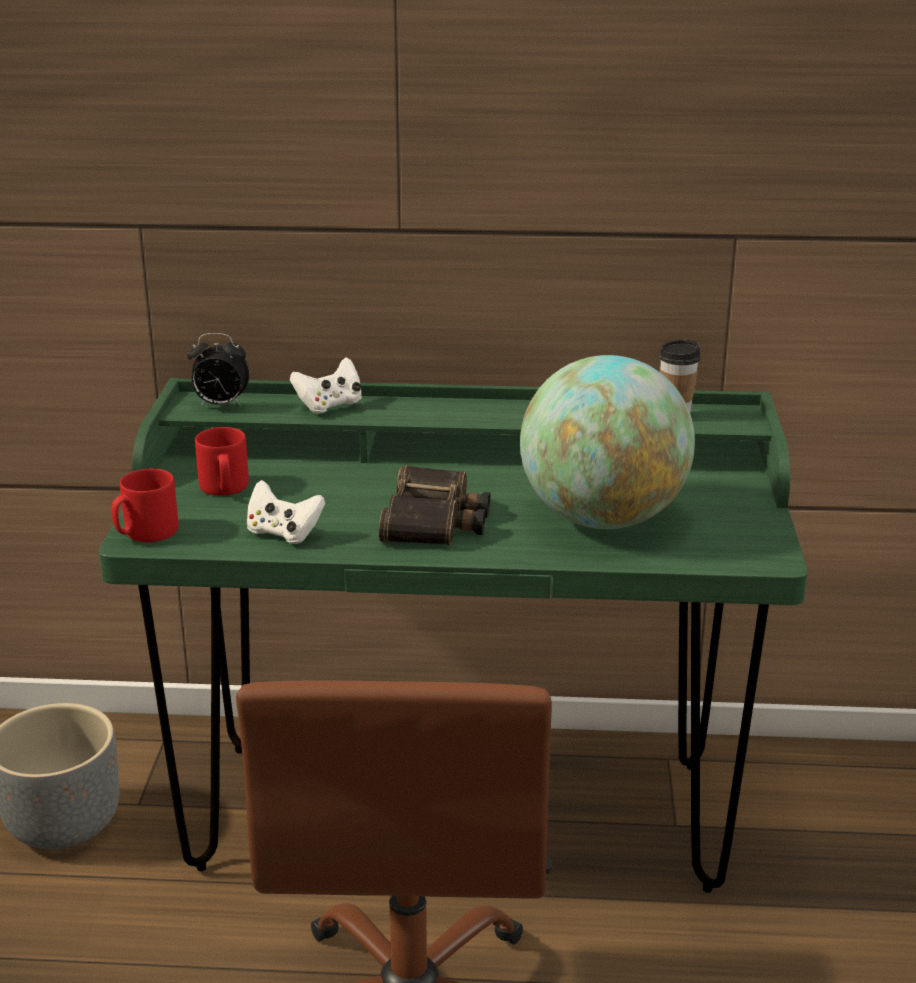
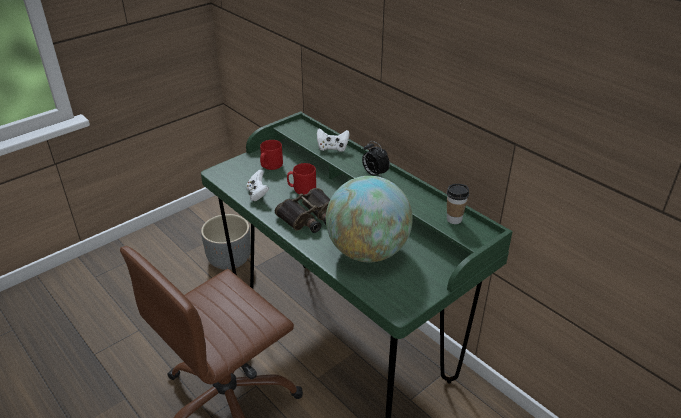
camera: 45 degrees right, 10 degrees up
(145, 533) = (222, 171): red mug -> red mug (302, 189)
(220, 405) = (299, 130): alarm clock -> alarm clock (374, 174)

